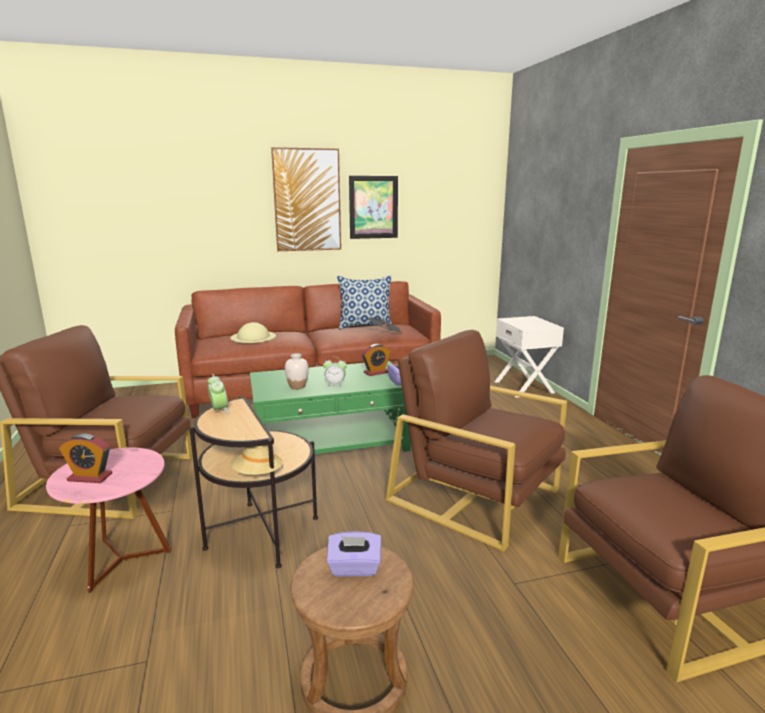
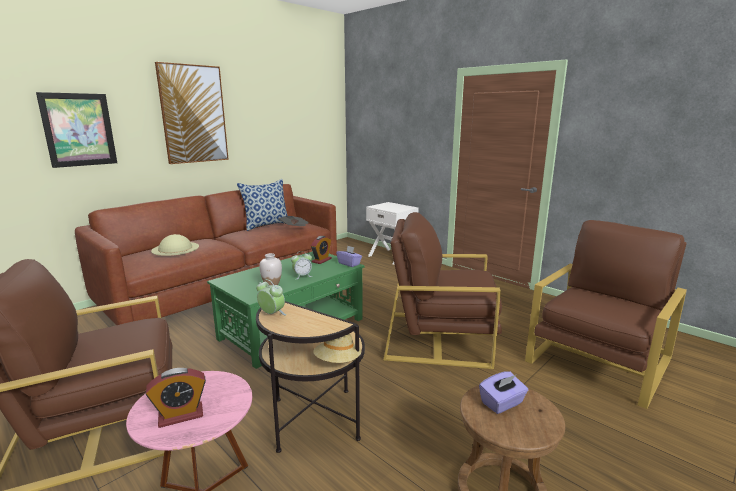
camera: 30 degrees left, 0 degrees up
(373, 207) = (251, 120): picture -> picture (79, 130)

